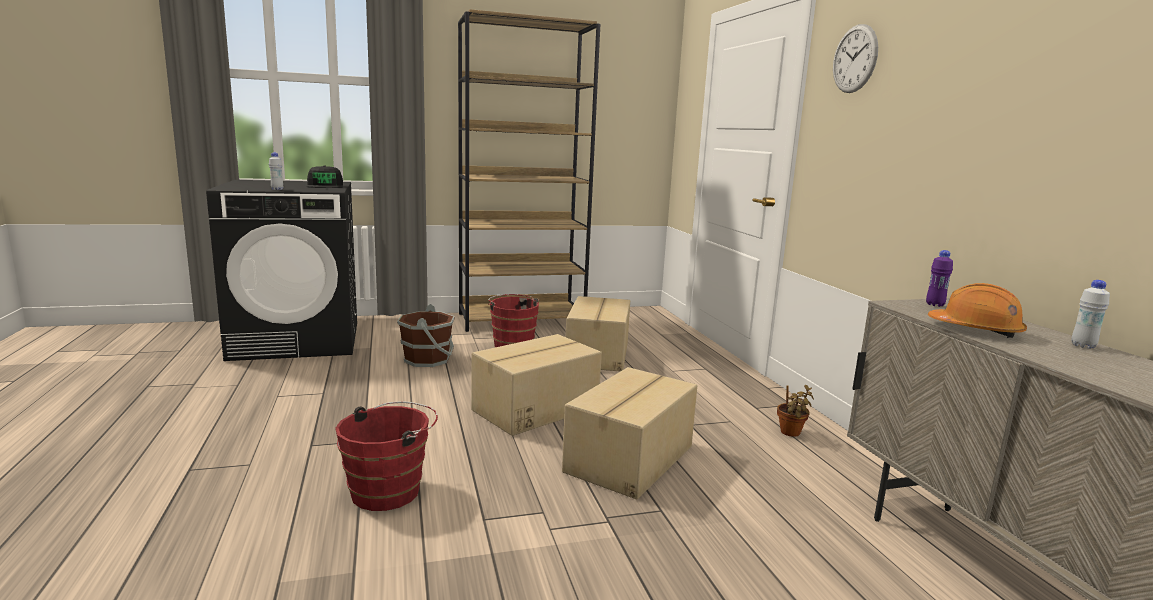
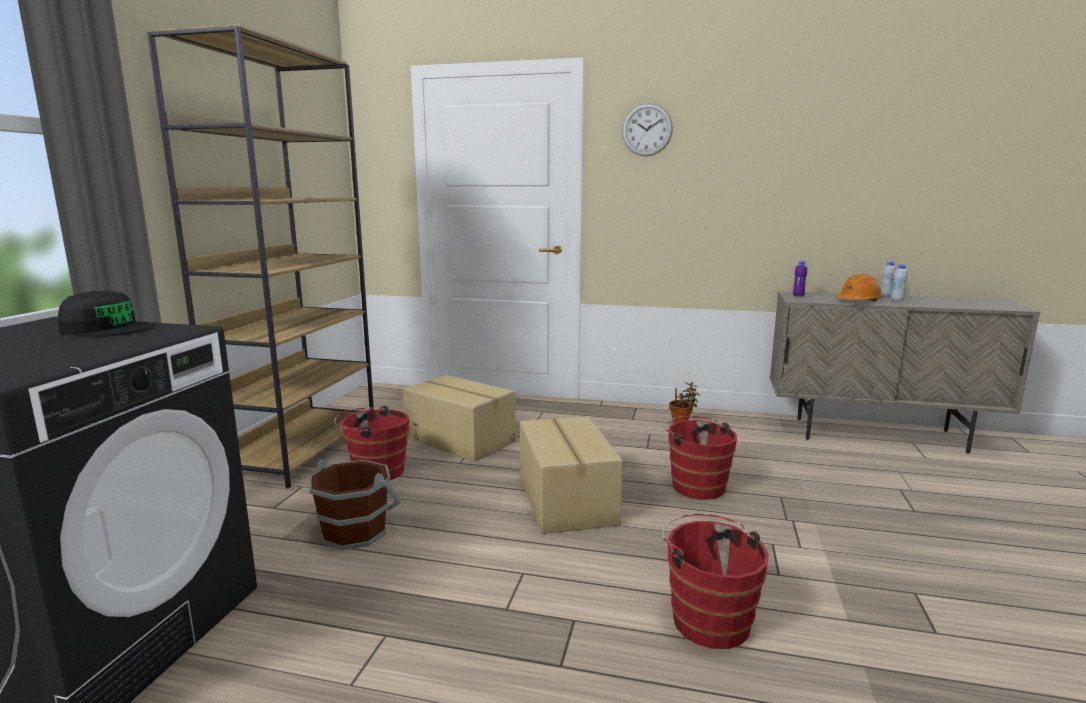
camera: 60 degrees left, 0 degrees up
(277, 189) = (108, 351): white bottle -> white bottle (896, 301)
(631, 459) = (695, 485): cardboard box -> red bucket

